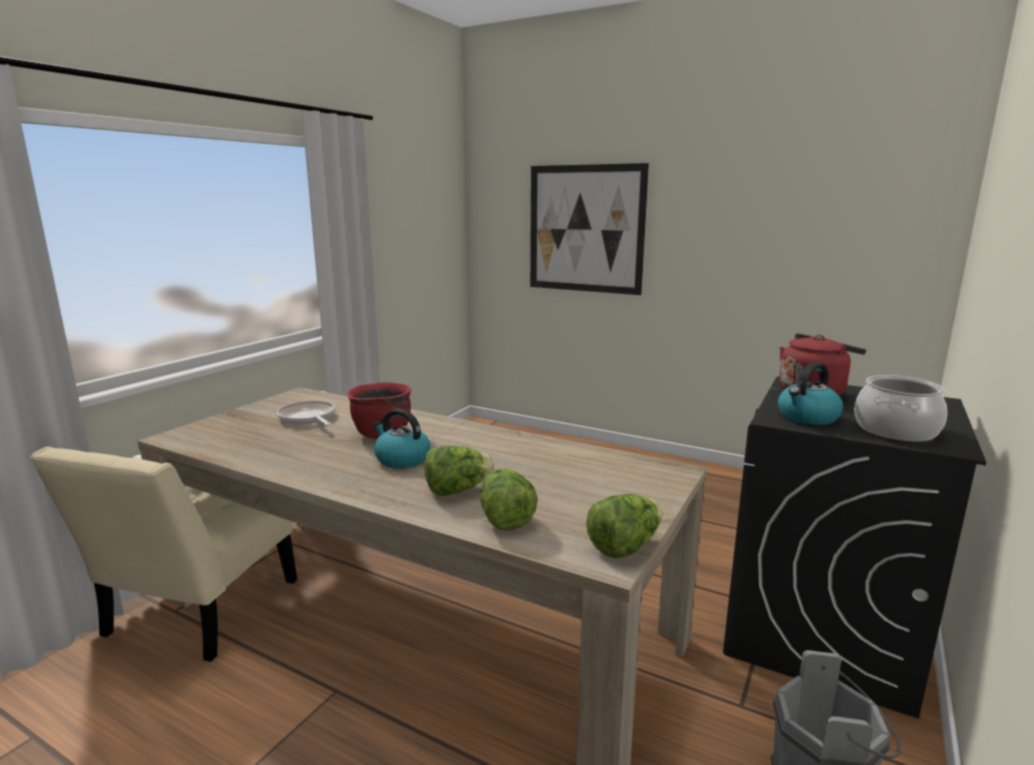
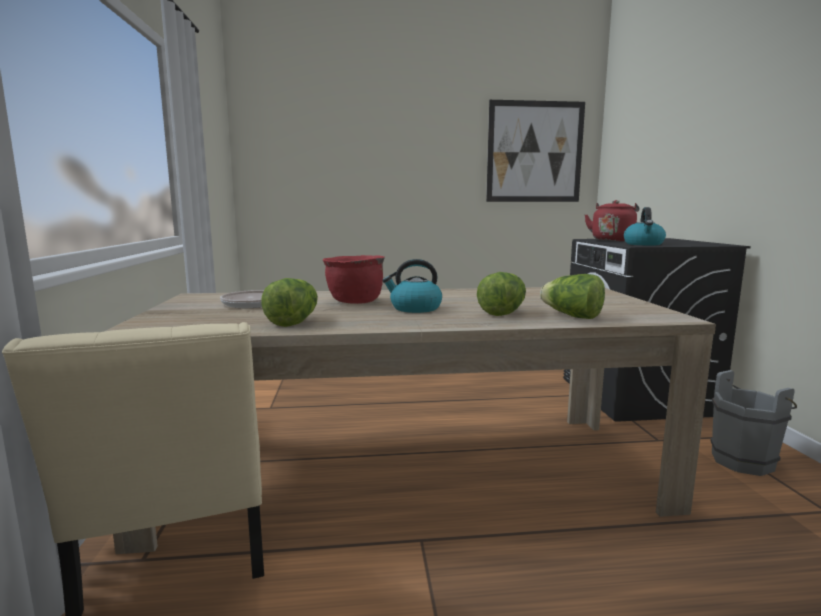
camera: 35 degrees left, 5 degrees down
(585, 229) = (352, 165): picture -> picture (535, 152)
(624, 547) = (663, 313): lettuce -> lettuce (294, 322)
(896, 430) = (689, 244): cooking pot -> none

